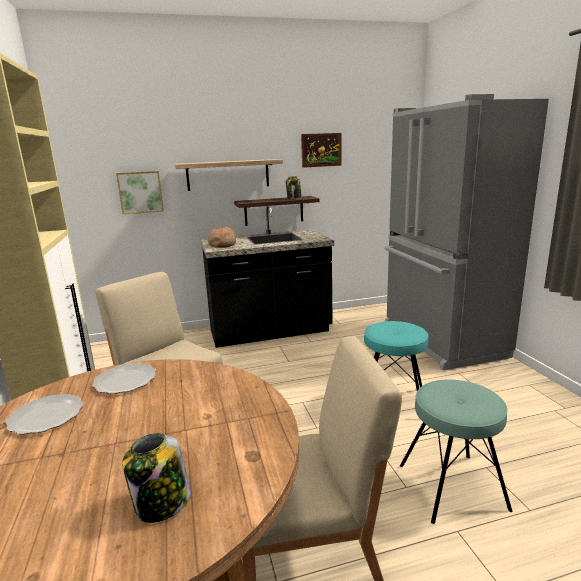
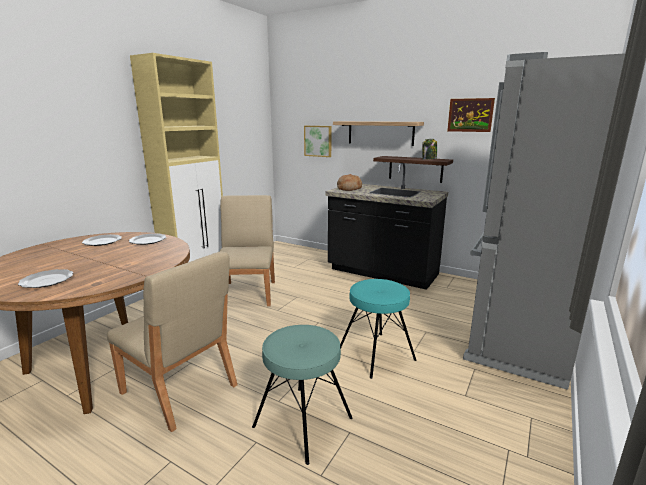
camera: 45 degrees right, 0 degrees up
(162, 504) = (46, 281): jar -> plate

